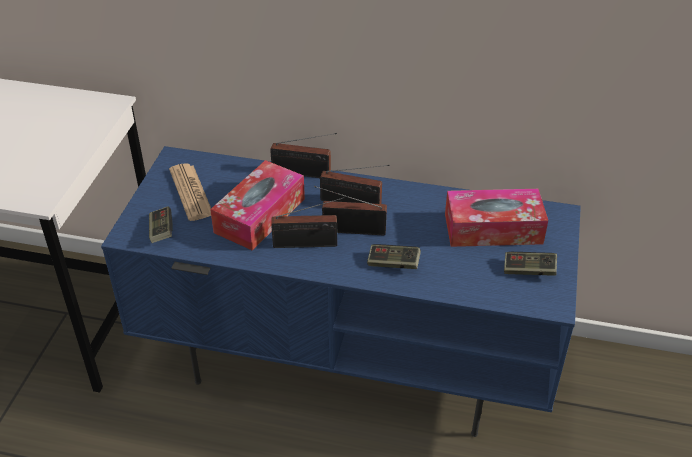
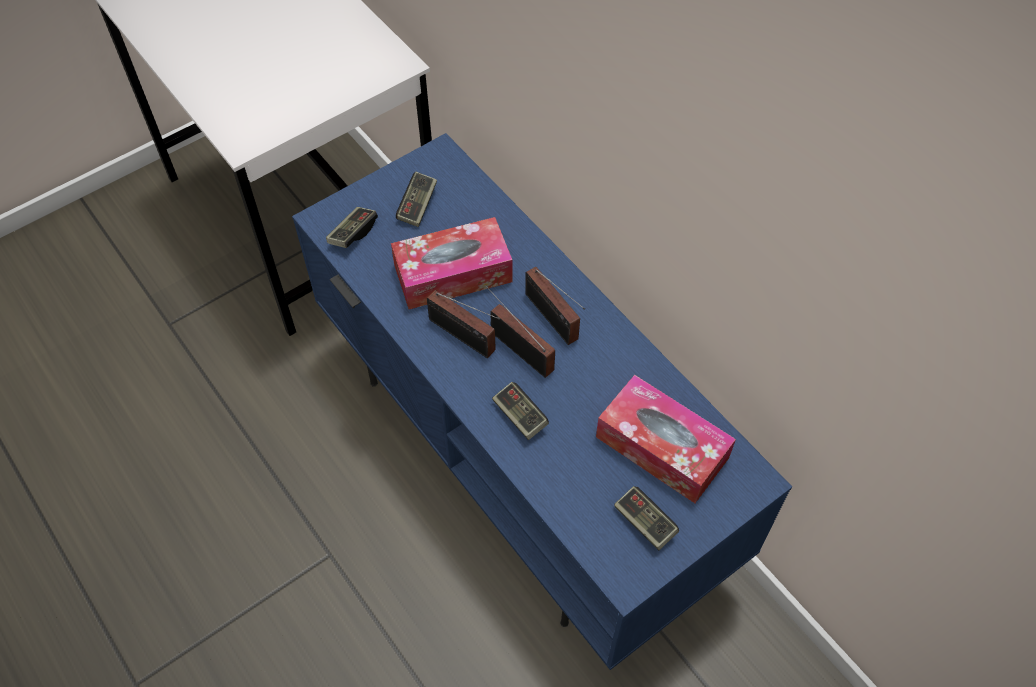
camera: 40 degrees right, 15 degrees up
(191, 192) = (417, 205): newspaper -> game controller
(304, 173) = (542, 251): radio -> none

